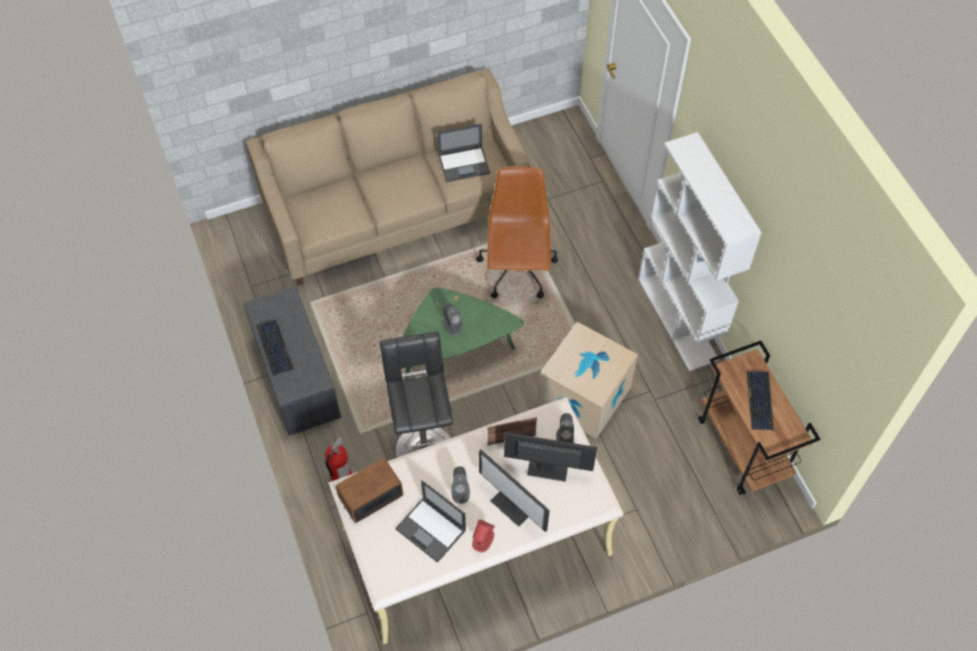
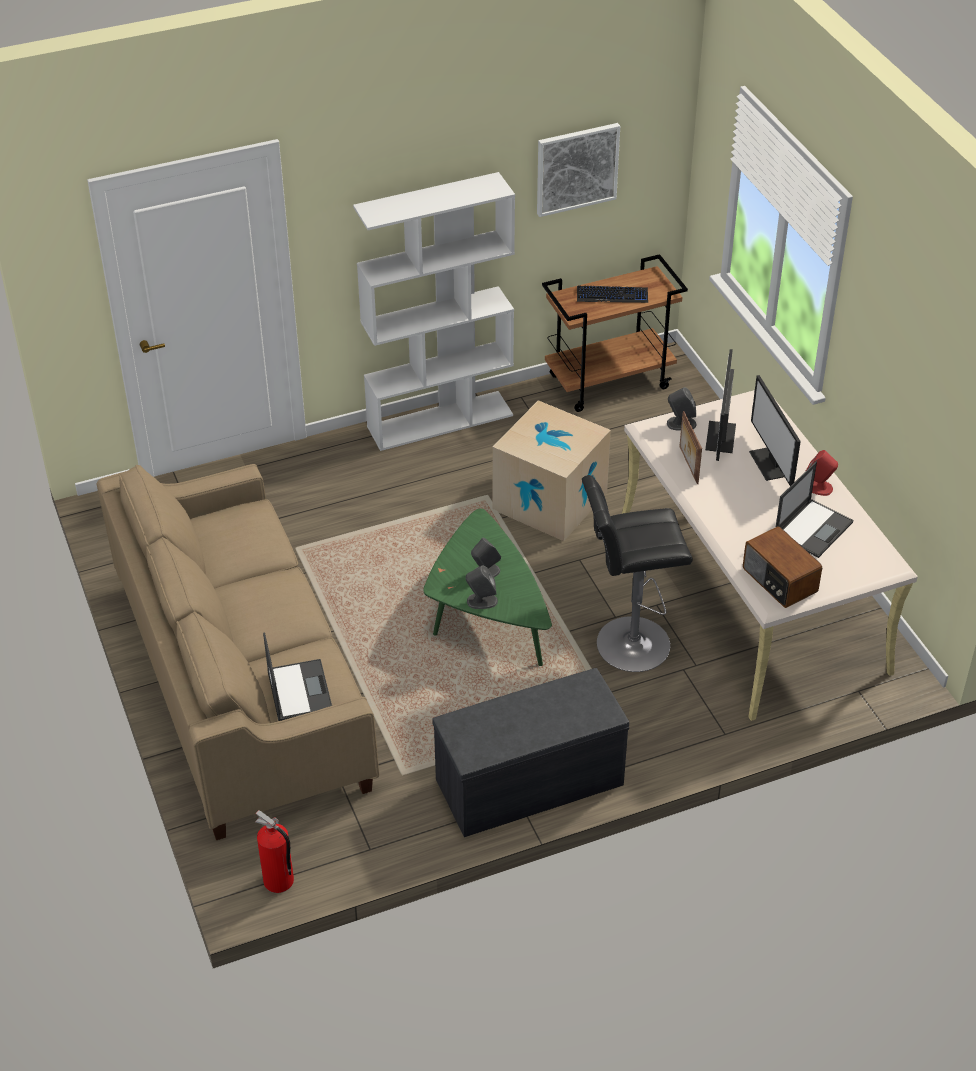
camera: 90 degrees left, 15 degrees down
(274, 348) = (539, 731): keyboard -> none
(340, 476) = (679, 725): fire extinguisher -> fire extinguisher (278, 881)
(460, 491) = (760, 505): grey speaker -> grey speaker (481, 601)
(464, 164) = (236, 540): laptop -> laptop (299, 690)
(513, 505) = (771, 463): monitor -> monitor turned 120 degrees clockwise
(517, 271) = (361, 557): brown office chair -> none
(804, 306) = (576, 168): none -> picture

